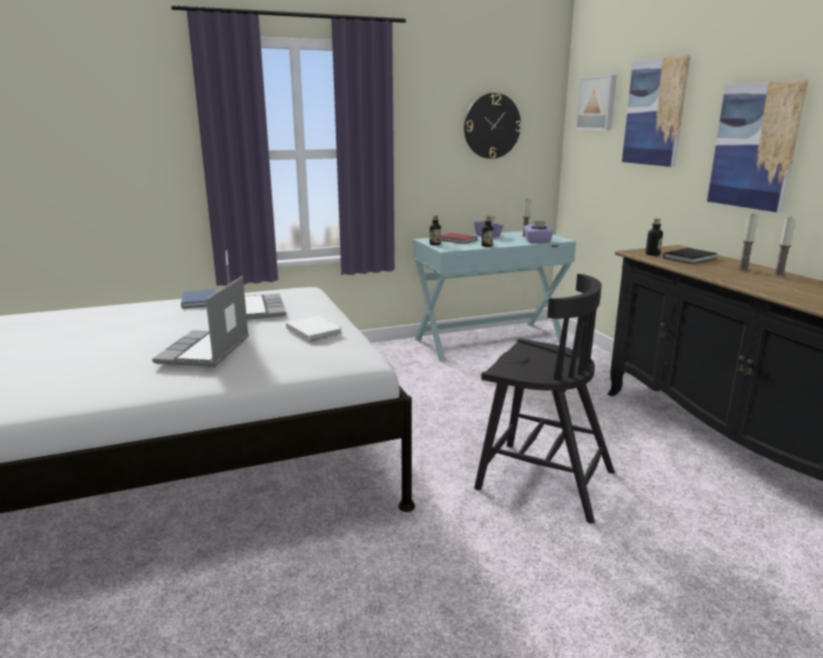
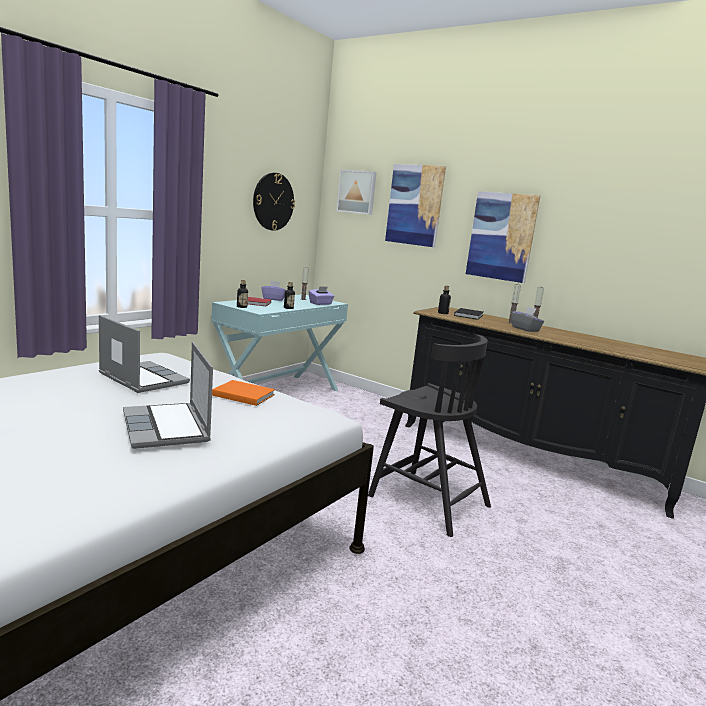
camera: 35 degrees left, 5 degrees down
(200, 300) = (57, 374): blue book -> none
(314, 330) = (242, 394): white book -> orange book
(542, 479) = (426, 499): black chair -> black chair turned 45 degrees clockwise
(747, 279) = (525, 329): none -> grey tissue box

